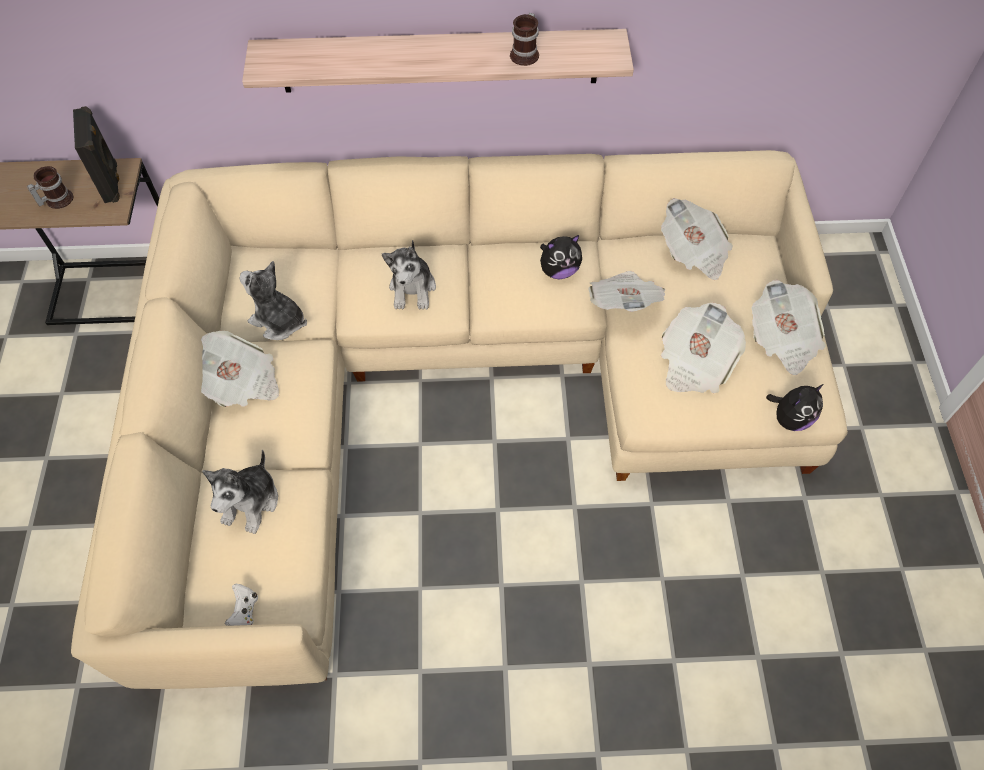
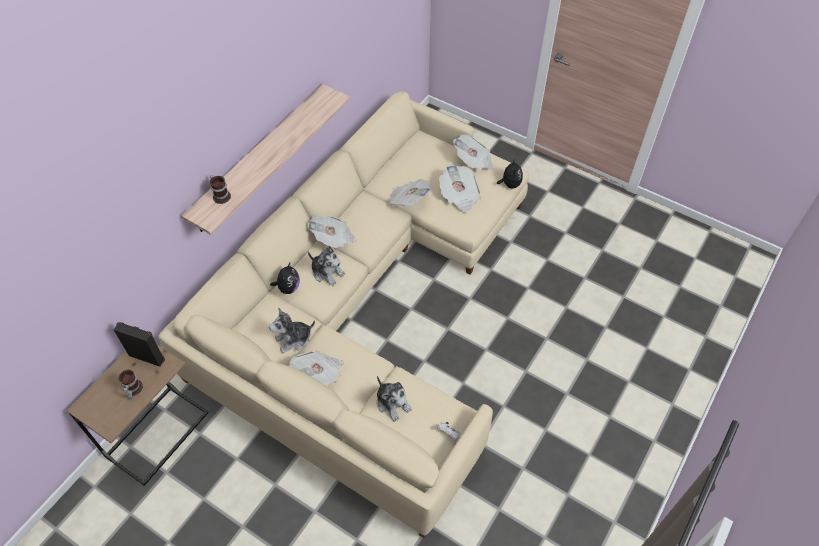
camera: 55 degrees left, 5 degrees down
(526, 54) = (303, 123): mug -> mug (221, 195)
(559, 270) = (369, 212): plush toy -> plush toy (288, 288)
(693, 252) = (405, 159): newspaper -> newspaper (333, 238)

